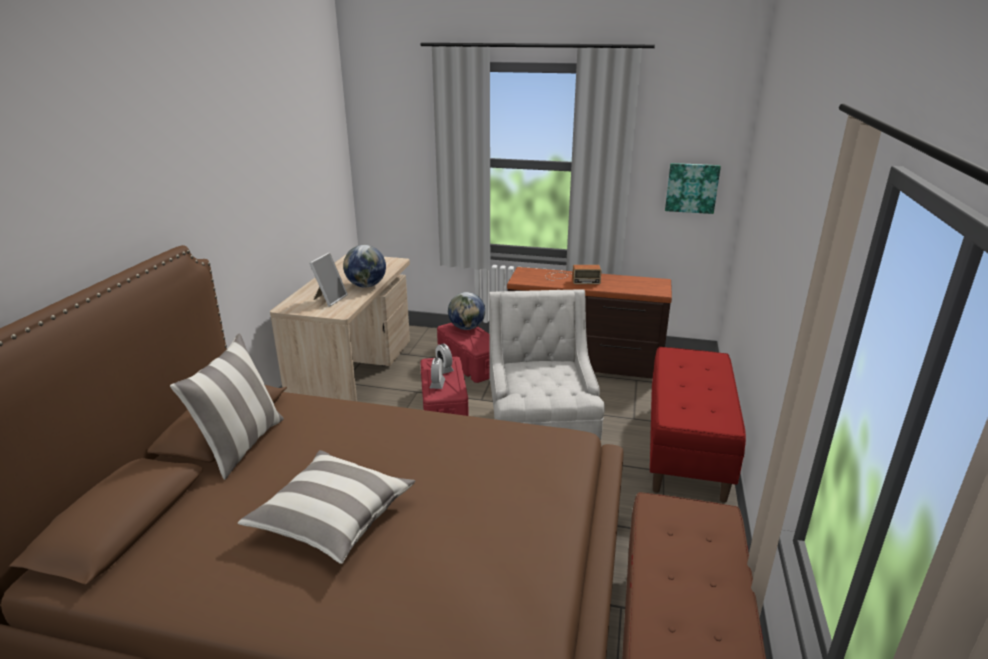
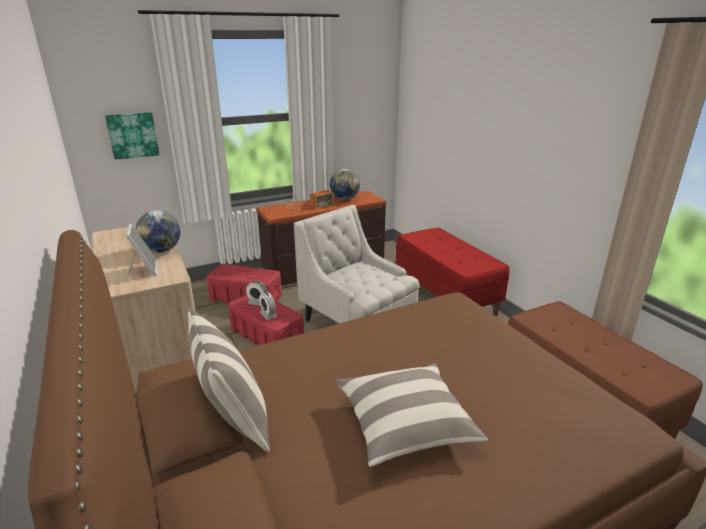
camera: 40 degrees left, 0 degrees up
(467, 328) = (233, 269): globe -> globe (345, 199)
(692, 187) = (368, 122): picture -> picture (132, 135)

